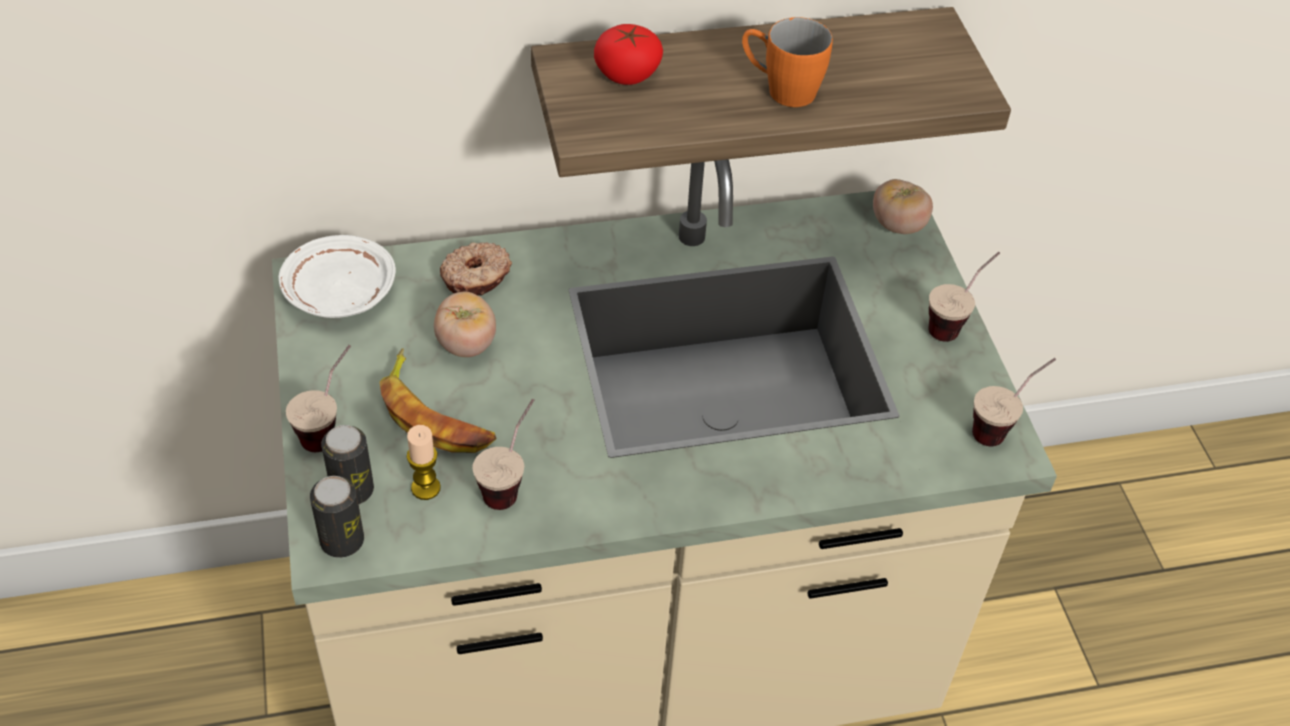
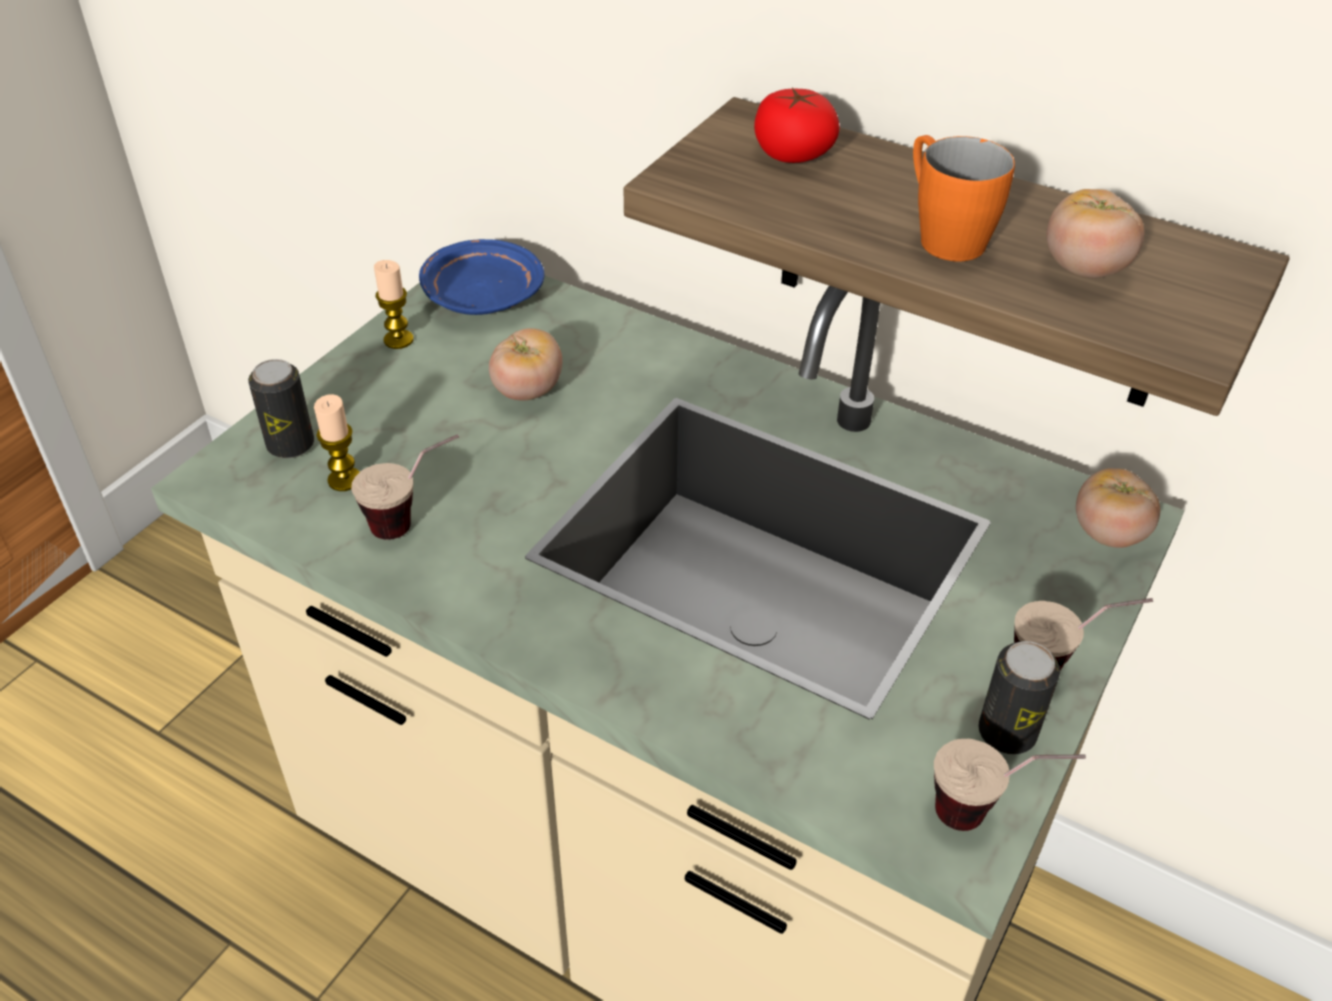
camera: 45 degrees right, 5 degrees down
(322, 364) = (398, 340): none -> candle
(330, 426) = (341, 388): cup -> none
(338, 292) = (481, 295): white plate -> blue plate
(342, 541) = (231, 477): can -> can (1006, 733)
(435, 414) = (429, 428): banana -> none
(476, 277) = (606, 345): donut -> none
(874, 72) = (1084, 269): none -> tomato

